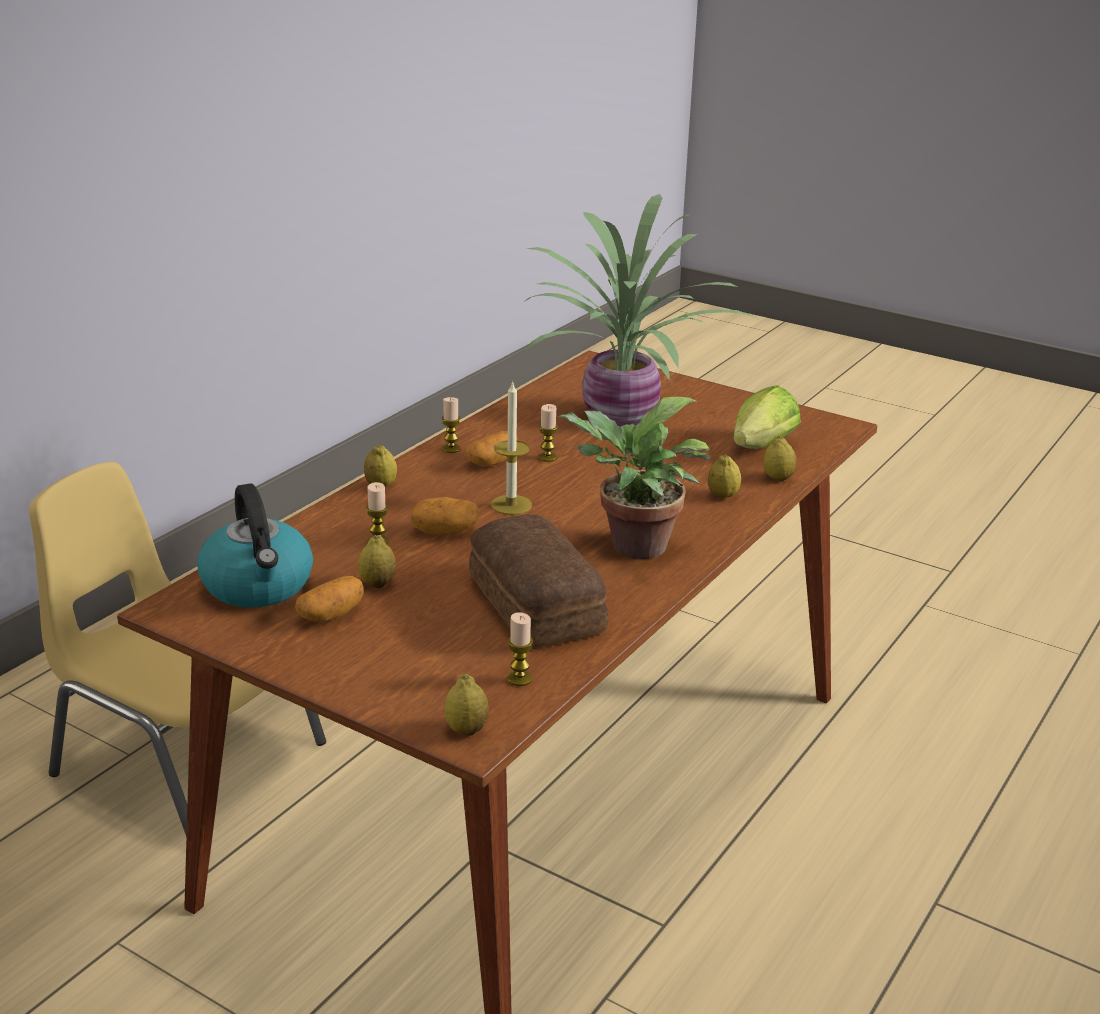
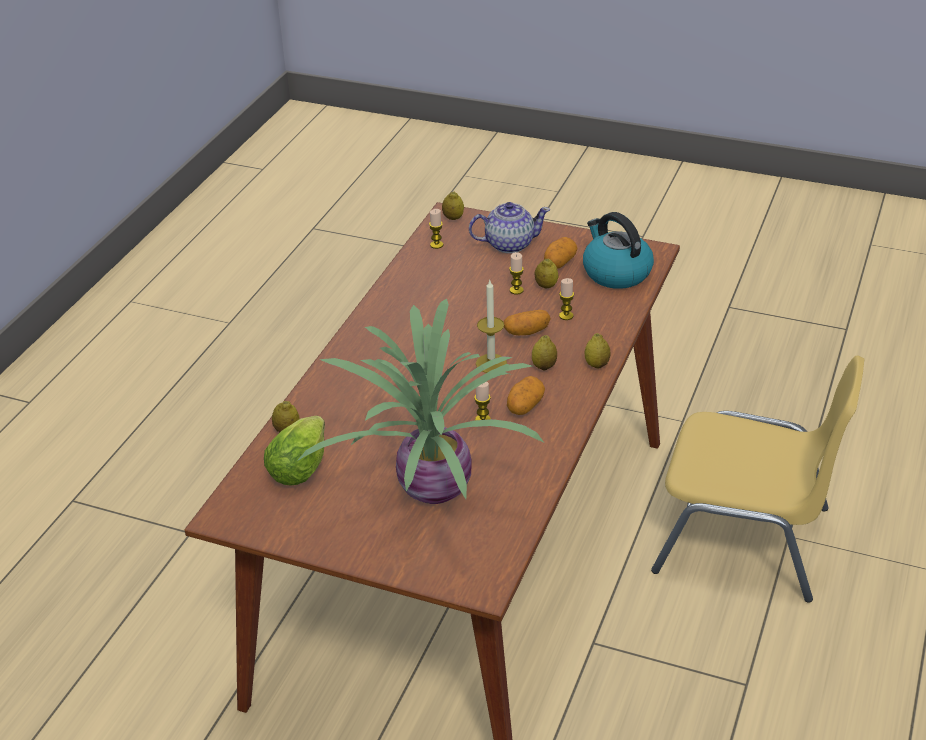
camera: 170 degrees right, 10 degrees up
(393, 659) = (509, 244): none -> teapot
(451, 449) = (566, 415): candle -> candle (516, 290)
(534, 606) = (444, 287): bread -> none
(632, 547) = (393, 340): potted plant -> none
(723, 496) = (332, 402): lemon -> lemon (544, 366)

